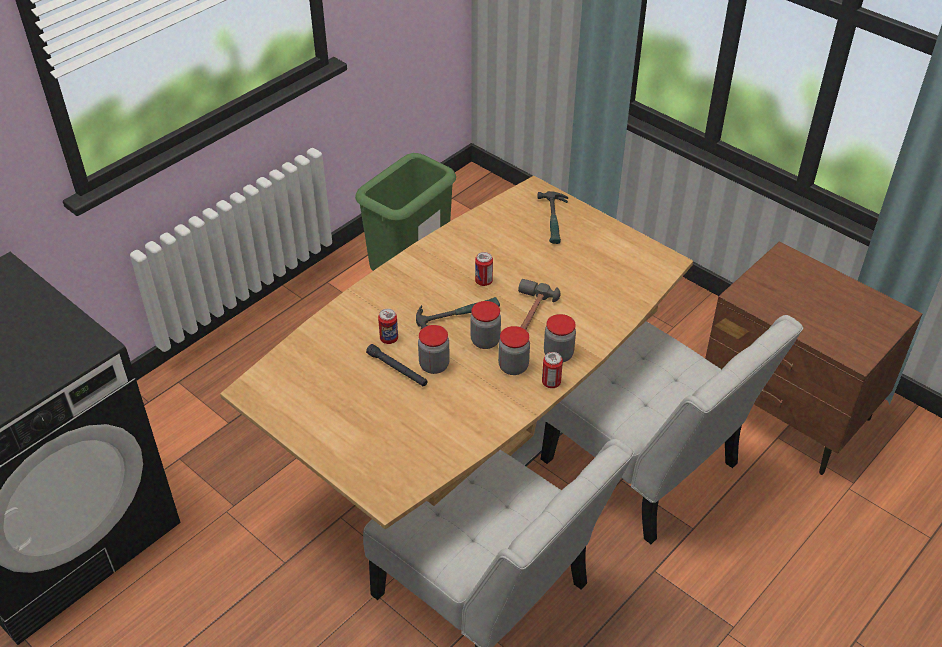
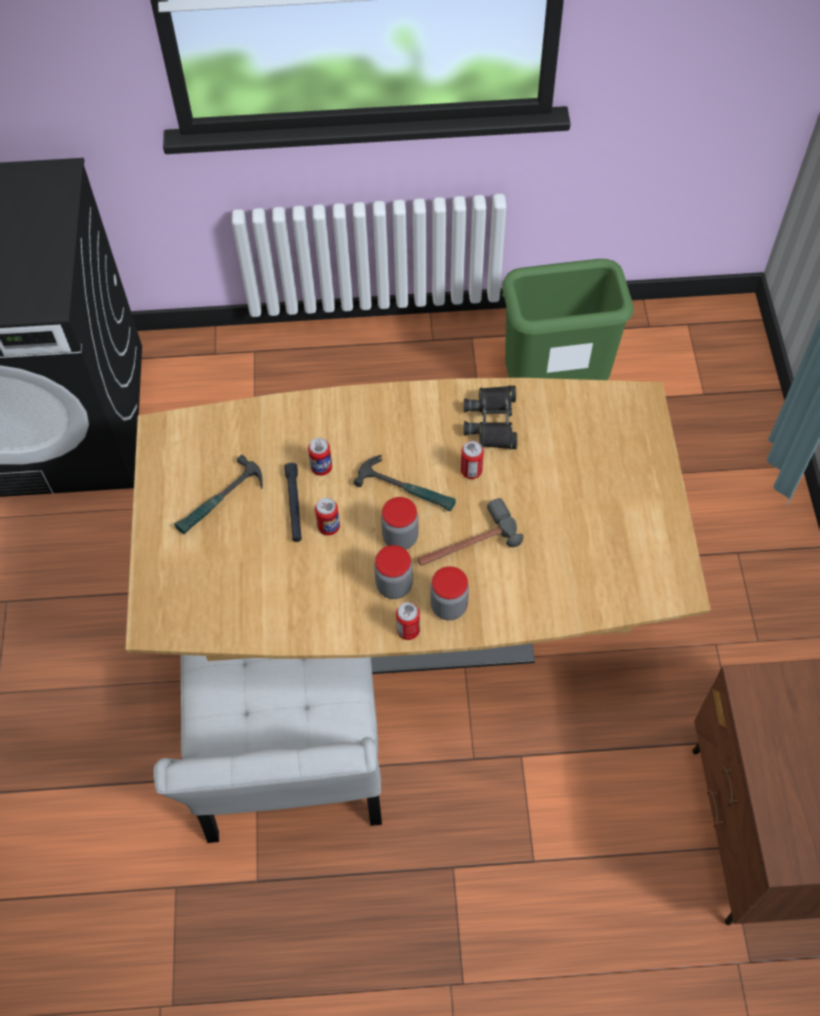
camera: 45 degrees right, 15 degrees up
(434, 365) = (328, 527): jar -> can
(464, 250) = (493, 421): none -> black binoculars
(554, 221) = (619, 452): hammer -> hammer (220, 501)
(647, 470) = (557, 767): white chair -> none

